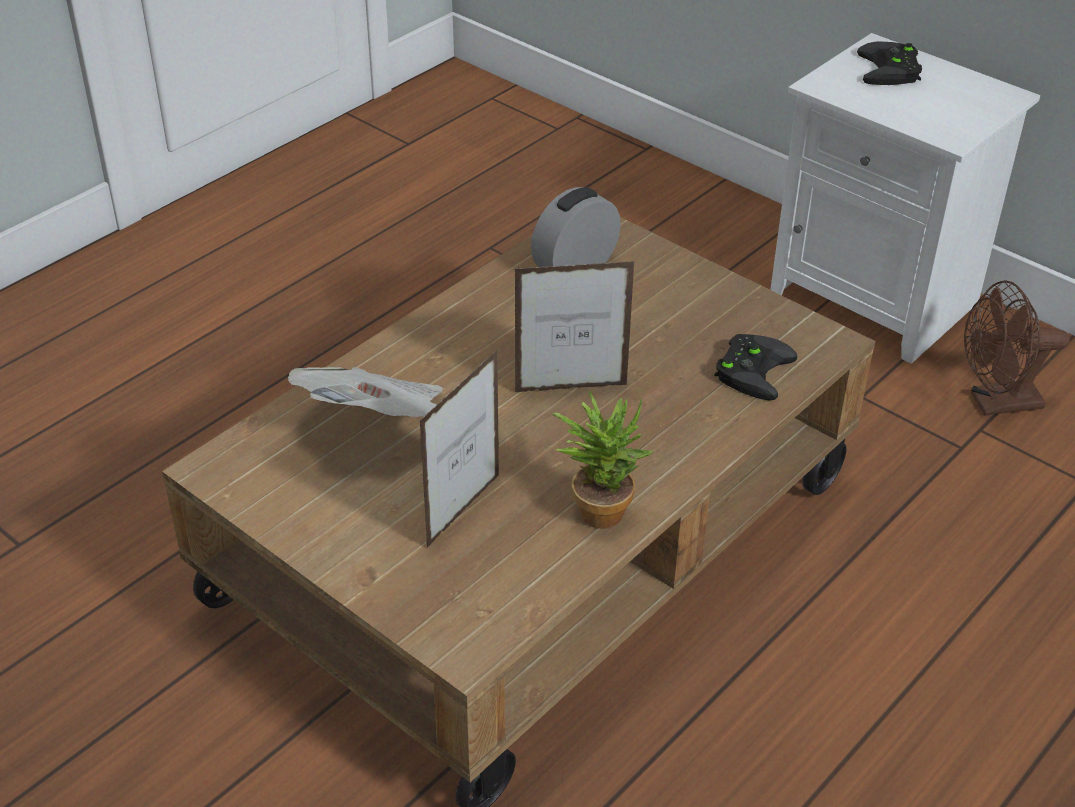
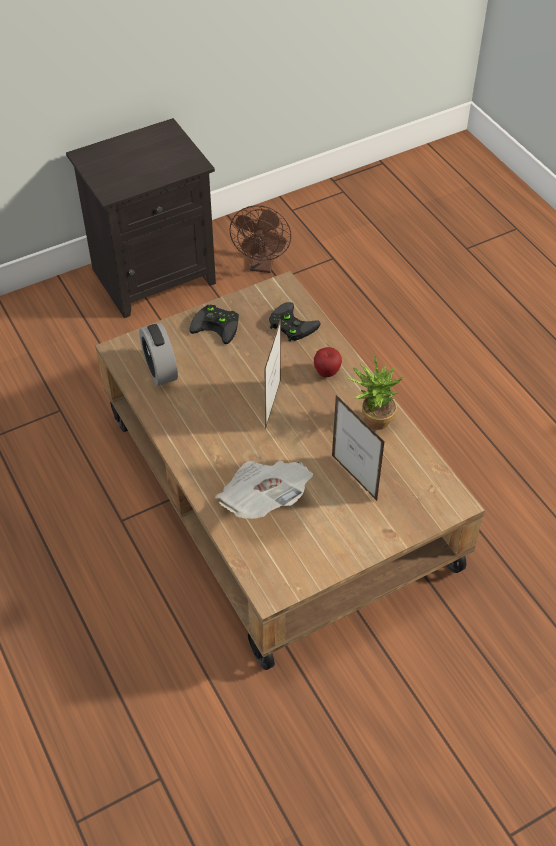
camera: 70 degrees left, 10 degrees up
(672, 431) = (327, 372): none -> apple
(878, 298) = (154, 274): white nightstand -> black nightstand
(892, 70) = (113, 160): black game controller -> black game controller (218, 325)

